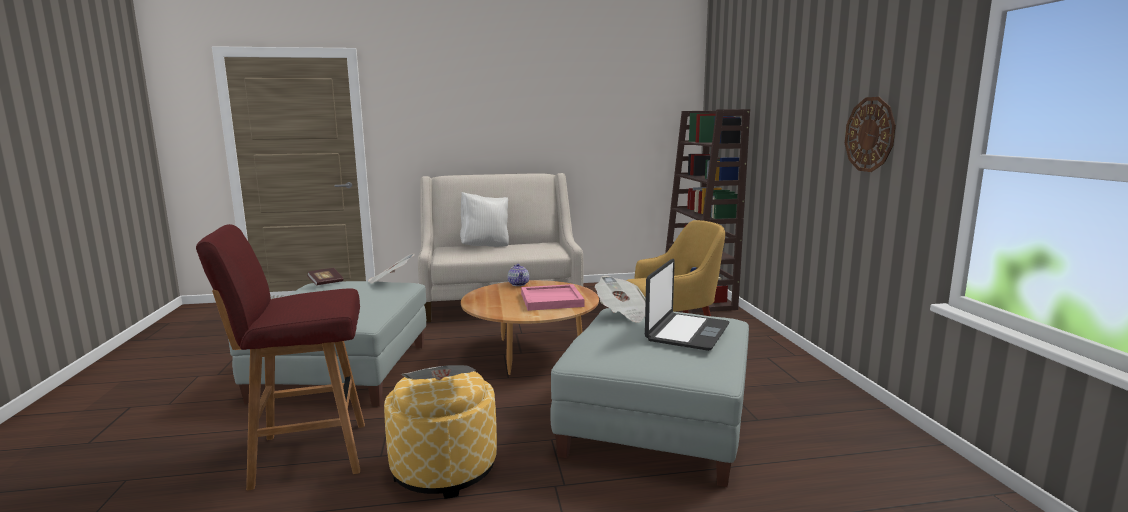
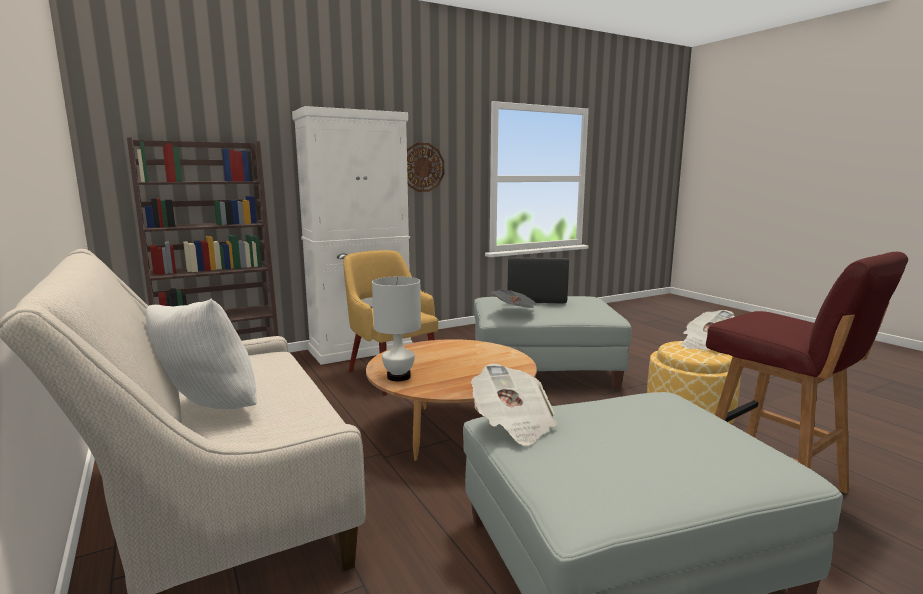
camera: 110 degrees left, 0 degrees up
(326, 283) = (582, 485): book -> none
(518, 284) = (398, 376): teapot -> white table lamp
(552, 300) = (455, 353): pink tray -> none
(757, 340) = (361, 349): none -> white cabinet

